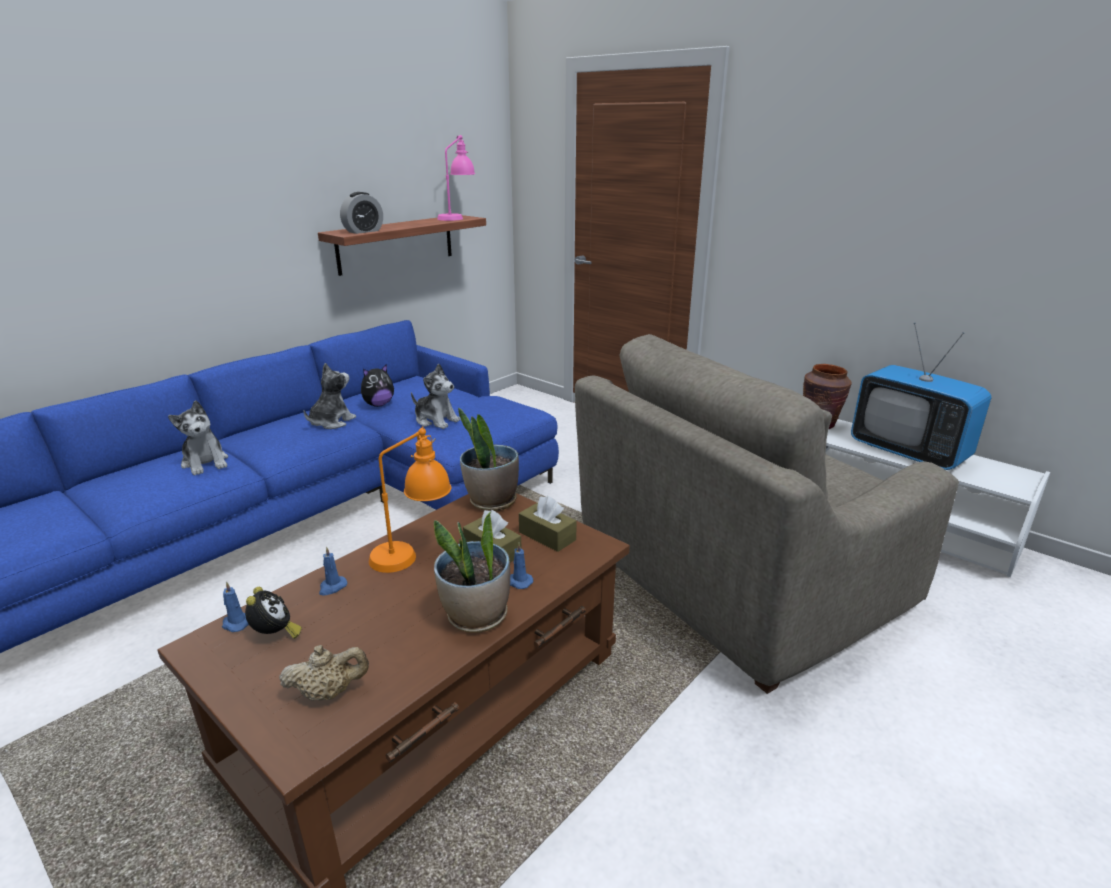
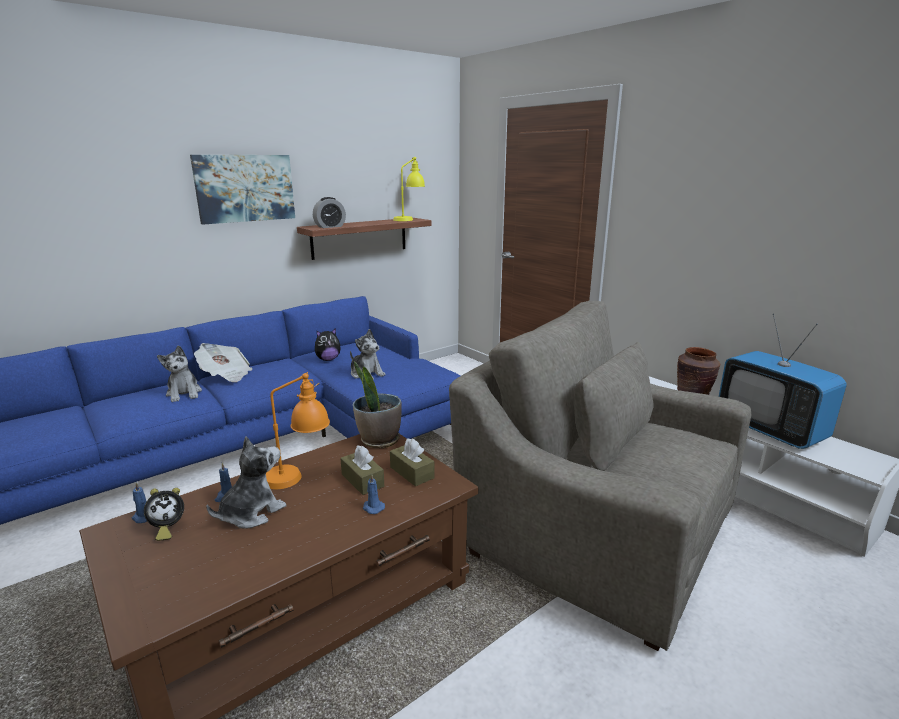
camera: 10 degrees right, 5 degrees down
(248, 182) = (245, 188): none -> picture
(251, 434) = (225, 375): none -> newspaper
(275, 635) = (167, 529): alarm clock -> alarm clock turned 60 degrees clockwise
(329, 692) = (184, 581): beige teapot -> none
(331, 422) = (287, 370): plush toy -> plush toy (251, 513)
(457, 217) = (409, 219): pink table lamp -> yellow table lamp
(476, 616) = (326, 533): potted plant -> none
(736, 580) = (595, 530): grey armchair -> grey armchair turned 60 degrees clockwise

